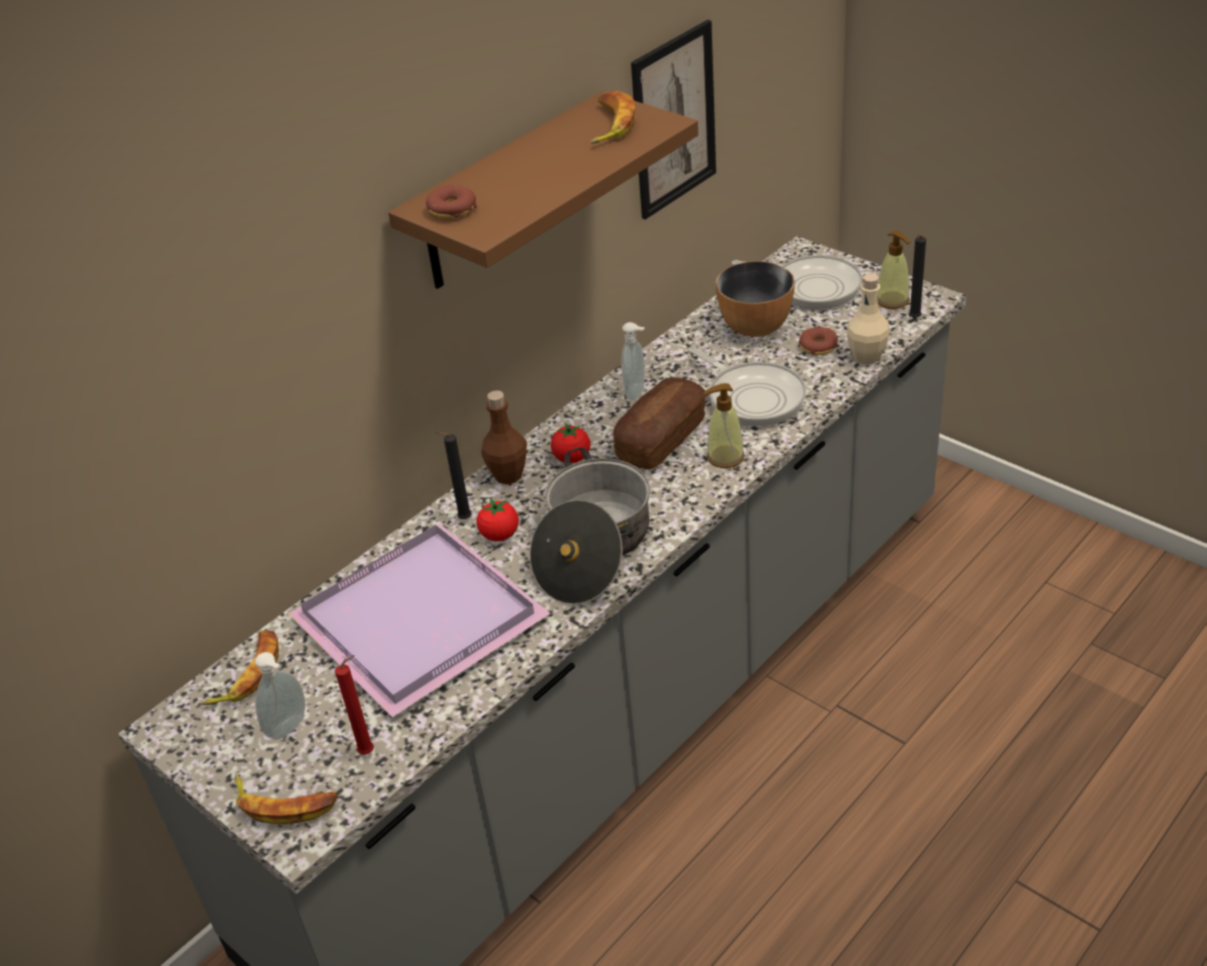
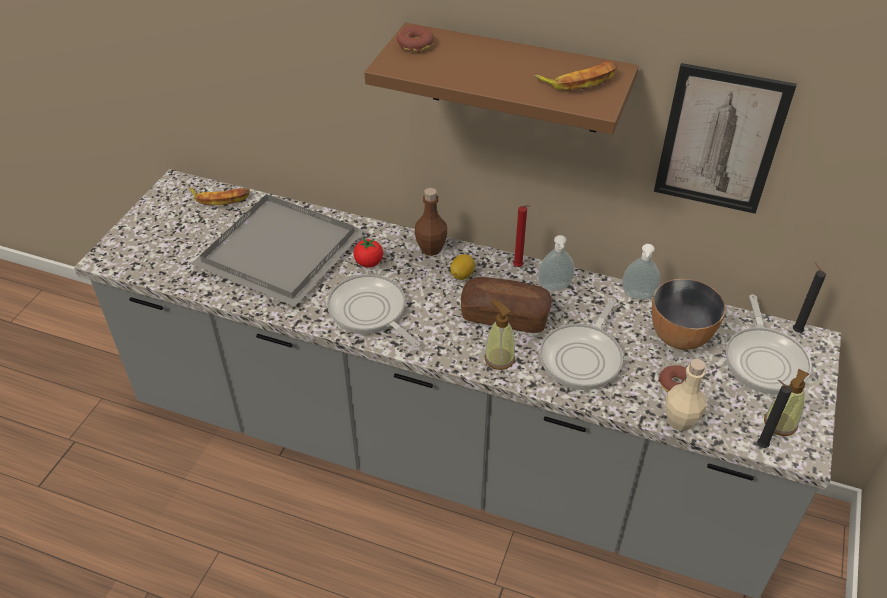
camera: 65 degrees right, 5 degrees up
(284, 803) = (126, 245): banana -> none
(290, 728) = (181, 228): soap dispenser -> soap dispenser (637, 297)
(369, 752) = (168, 265): red candle -> red candle (519, 267)
(414, 620) = (279, 249): purple tray -> grey tray
(463, 519) = (378, 241): black candle -> black candle (795, 330)
(572, 458) = (462, 275): tomato -> lemon
(593, 549) = (370, 312): cooking pot -> frying pan

